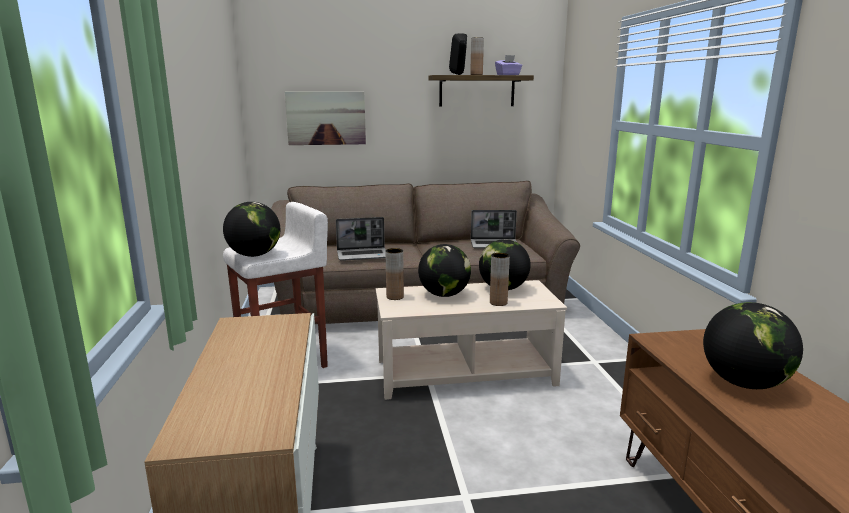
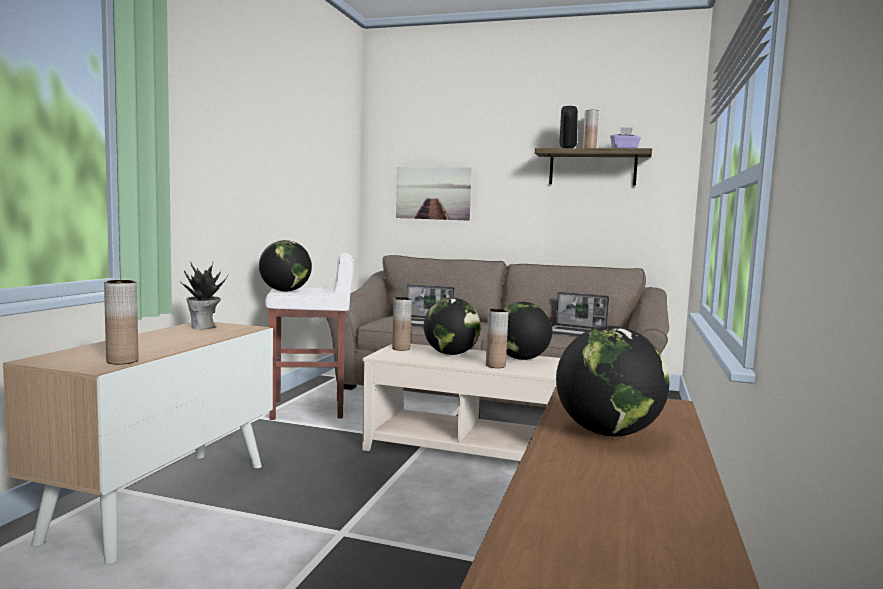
camera: 25 degrees right, 10 degrees down
(248, 329) = (203, 327): none -> potted plant
(276, 415) = (122, 361): none -> brown vase

